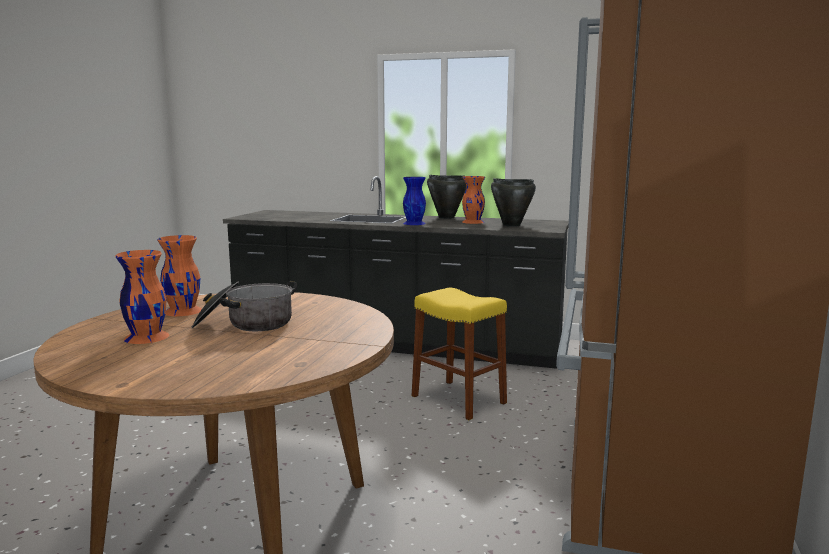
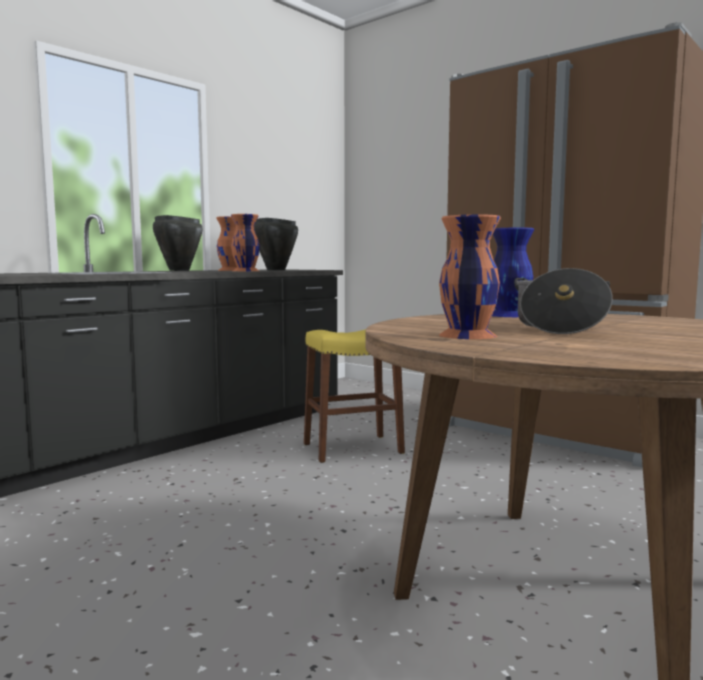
camera: 65 degrees left, 5 degrees down
(146, 337) = (609, 343): orange vase -> orange vase (245, 271)
(414, 223) = (196, 271): blue vase -> blue vase (508, 315)

